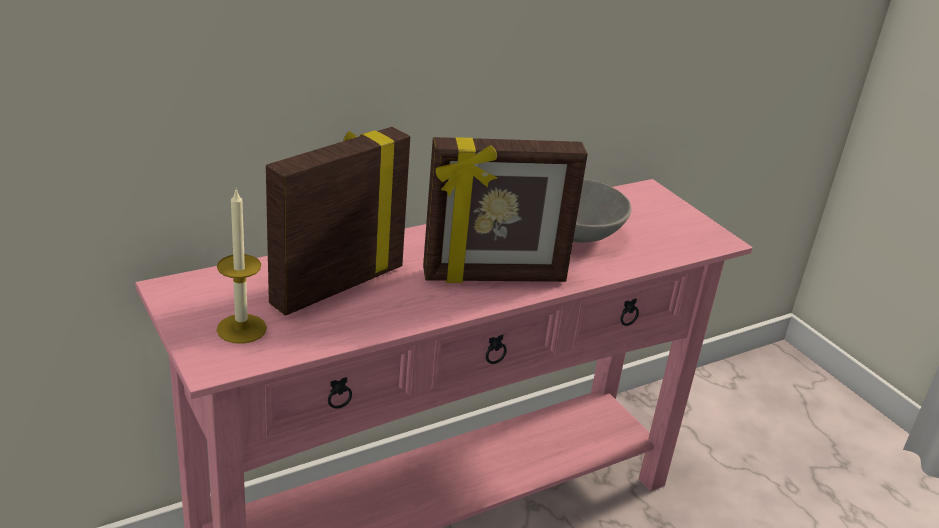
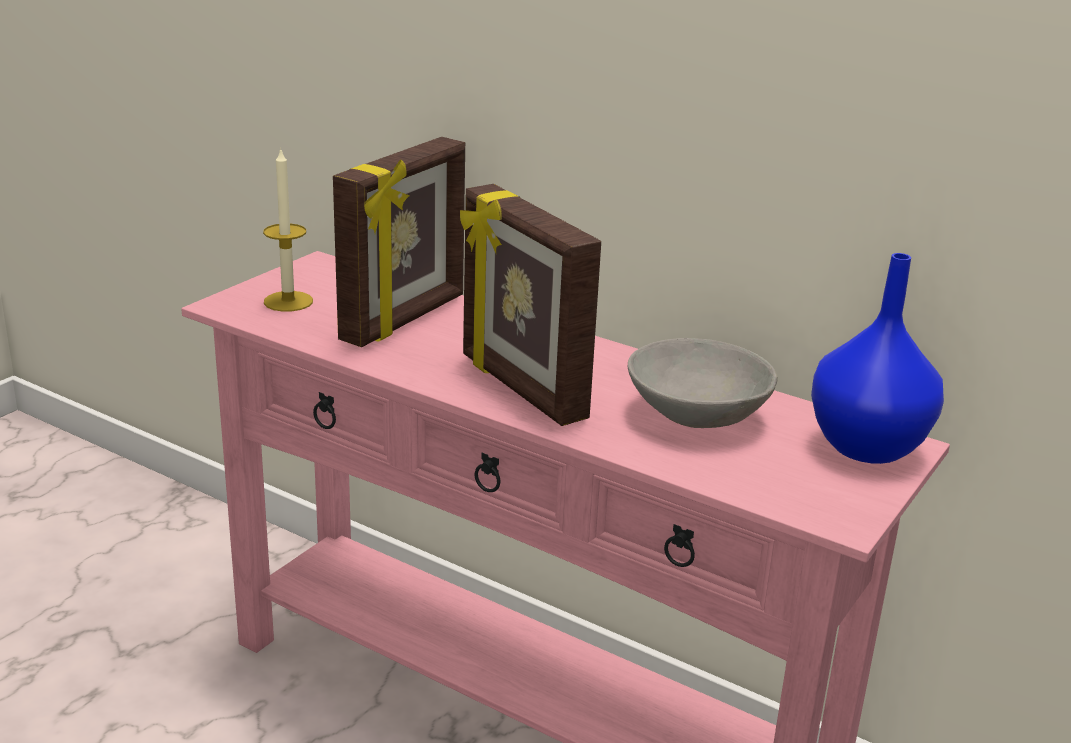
camera: 65 degrees right, 5 degrees down
(336, 285) = (405, 319): picture frame -> picture frame turned 105 degrees clockwise
(646, 201) = (867, 448): none -> blue vase

